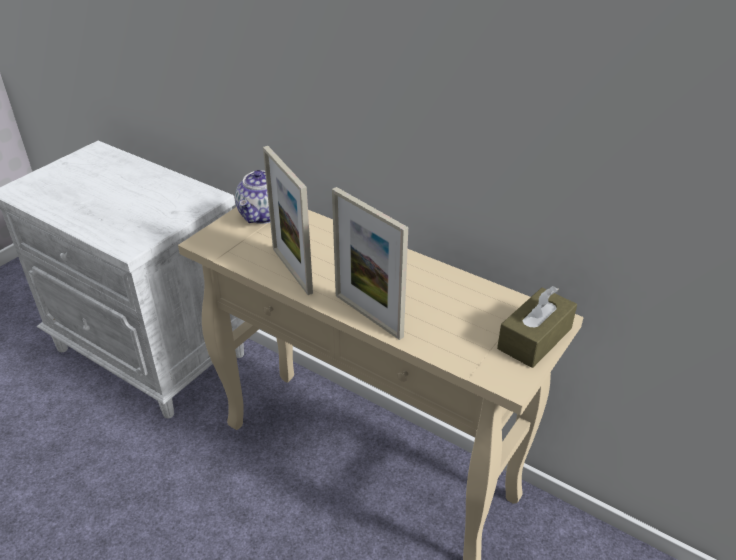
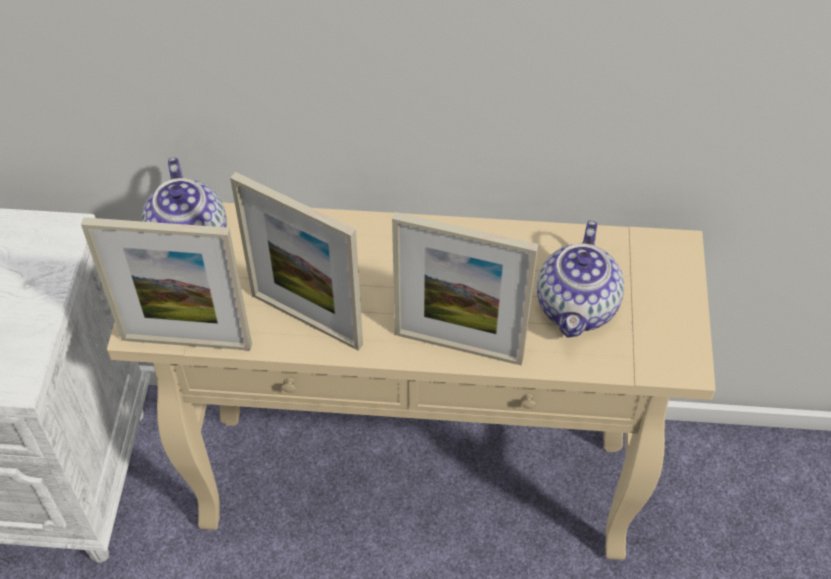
camera: 30 degrees left, 15 degrees up
(219, 256) = (186, 342): none -> picture frame
(462, 325) = (577, 307): none -> teapot
(534, 338) = (670, 289): brown tissue box -> none

